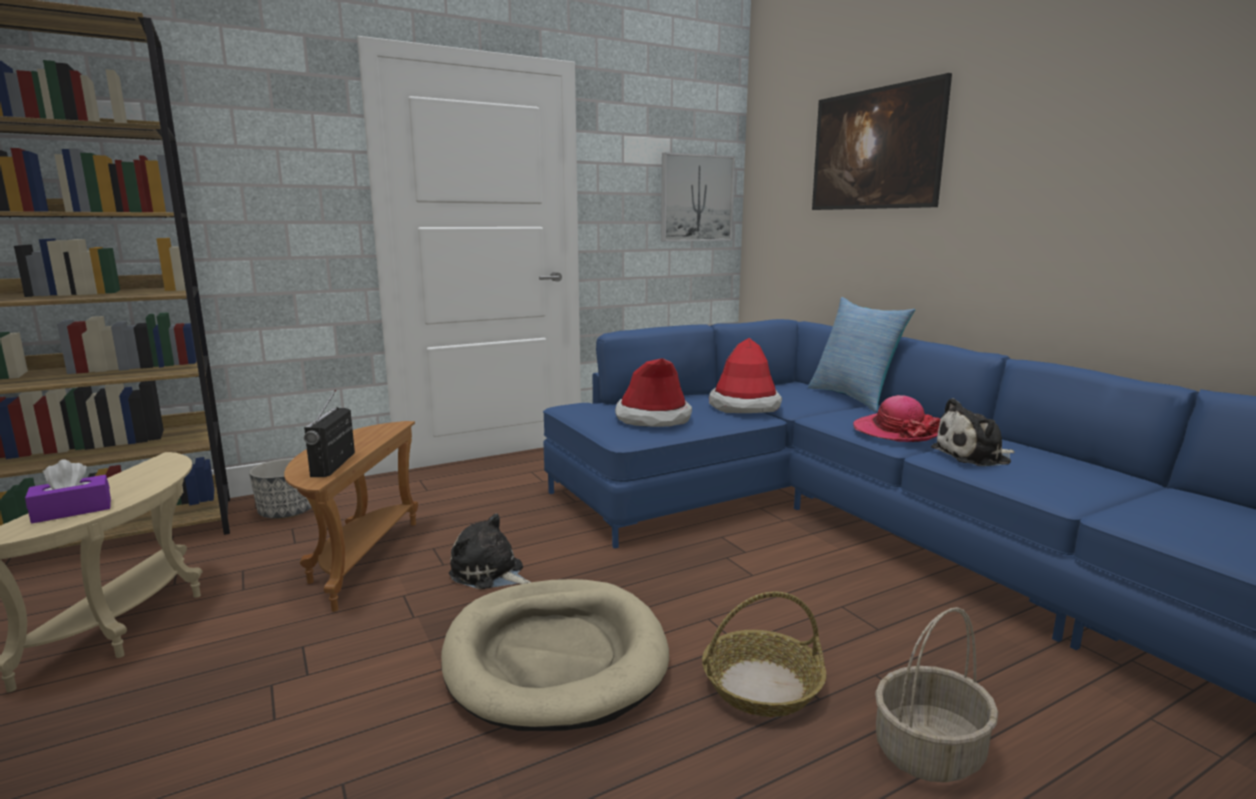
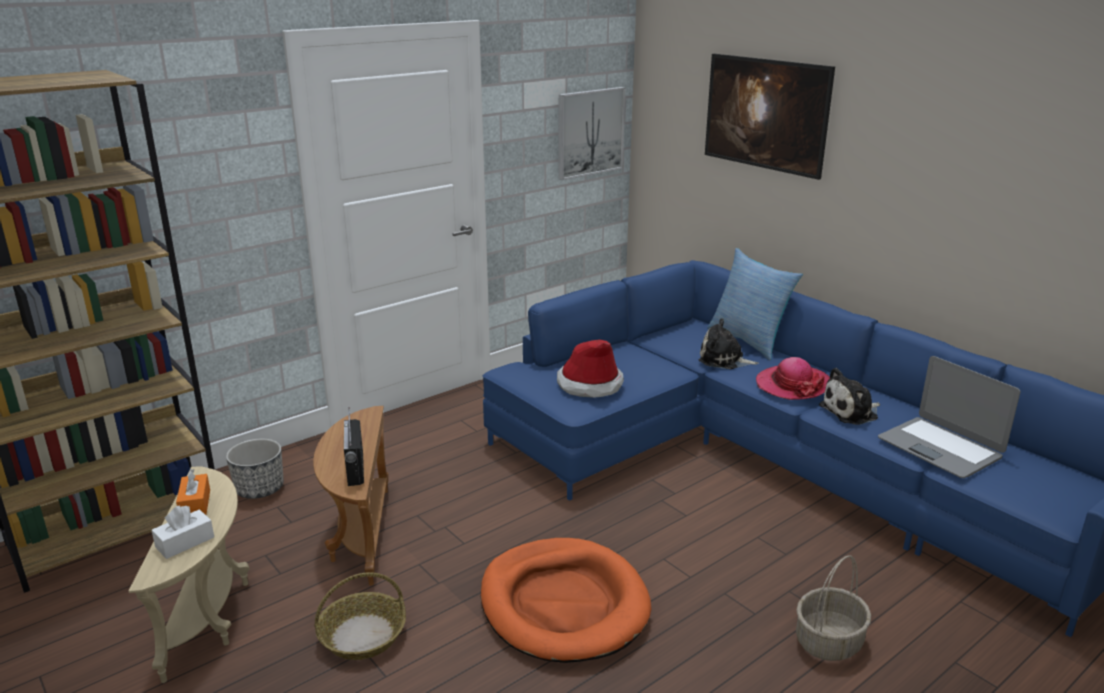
camera: 10 degrees left, 10 degrees up
(72, 510) = (185, 542): purple tissue box -> white tissue box
(128, 480) = (195, 504): none -> orange tissue box
(489, 574) = (478, 536): plush toy -> plush toy (724, 360)
(555, 657) = (563, 604): beige dog bed -> orange dog bed
(744, 406) = (660, 360): hat -> none
(761, 686) = (715, 609): basket -> basket (362, 636)
(1103, 494) = (940, 448): none -> laptop

